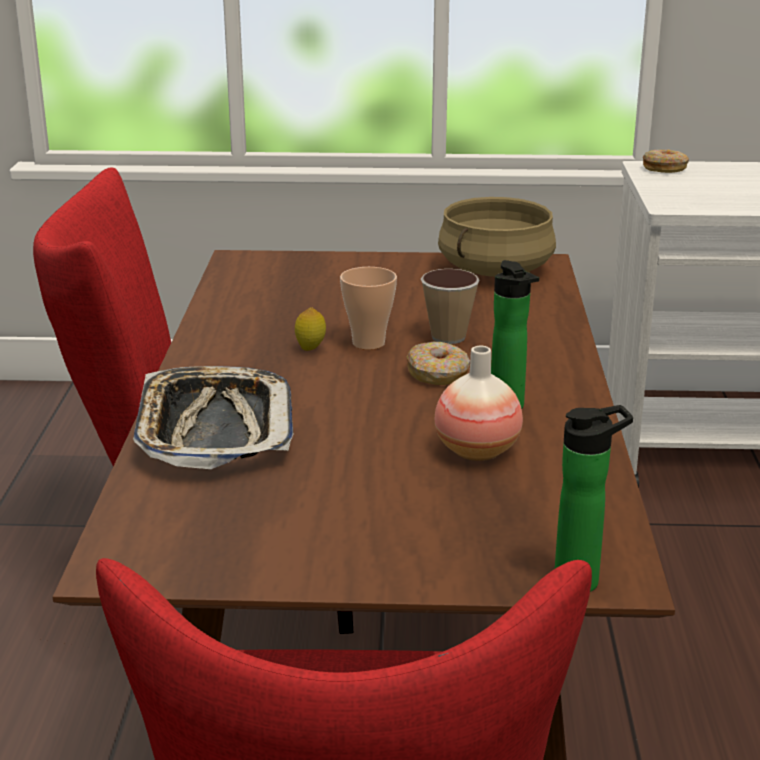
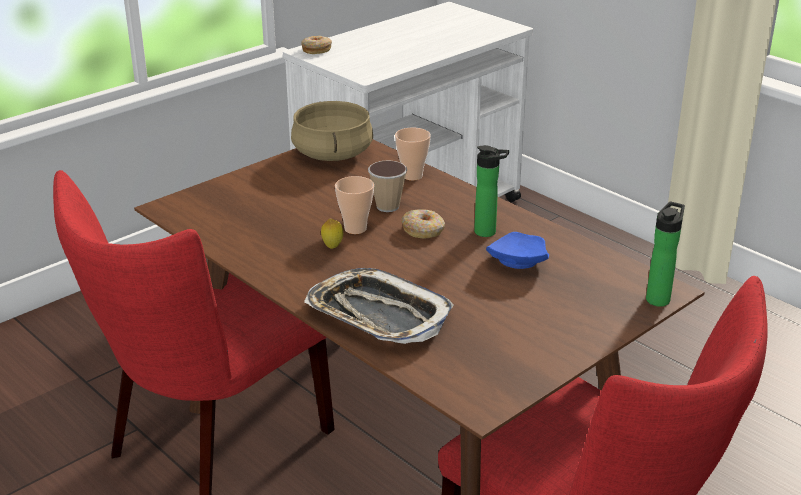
camera: 45 degrees left, 5 degrees up
(477, 451) = (516, 262): vase -> blue plate
(541, 320) = (412, 176): none -> cup

